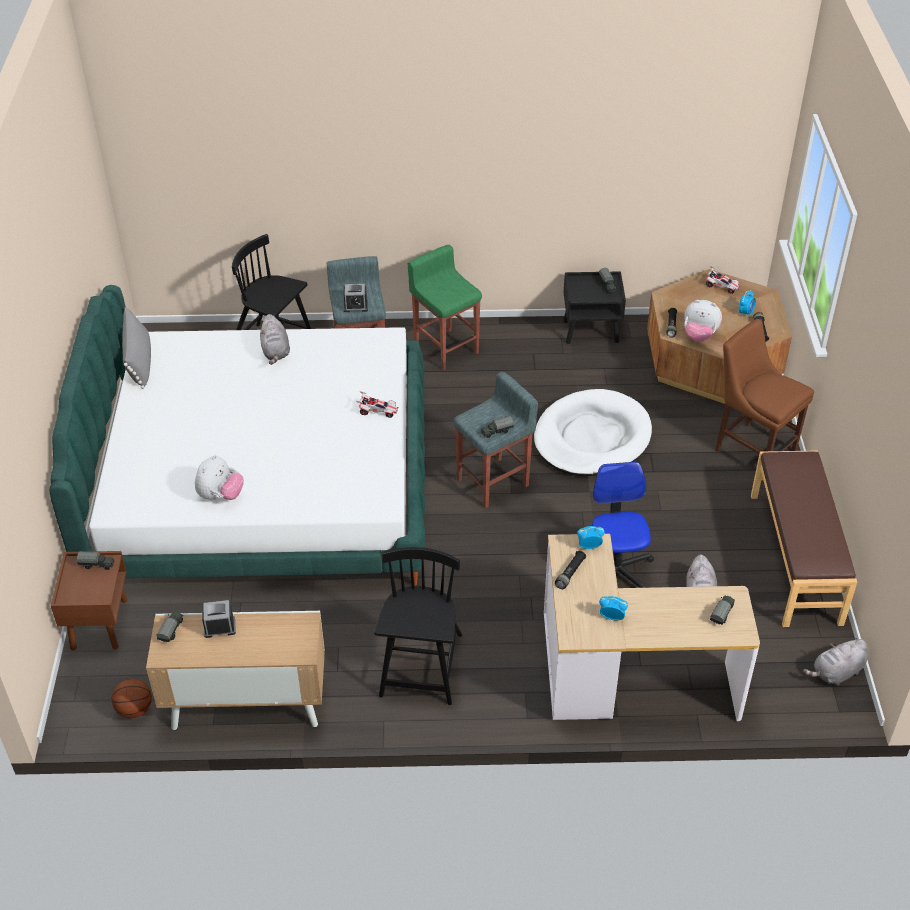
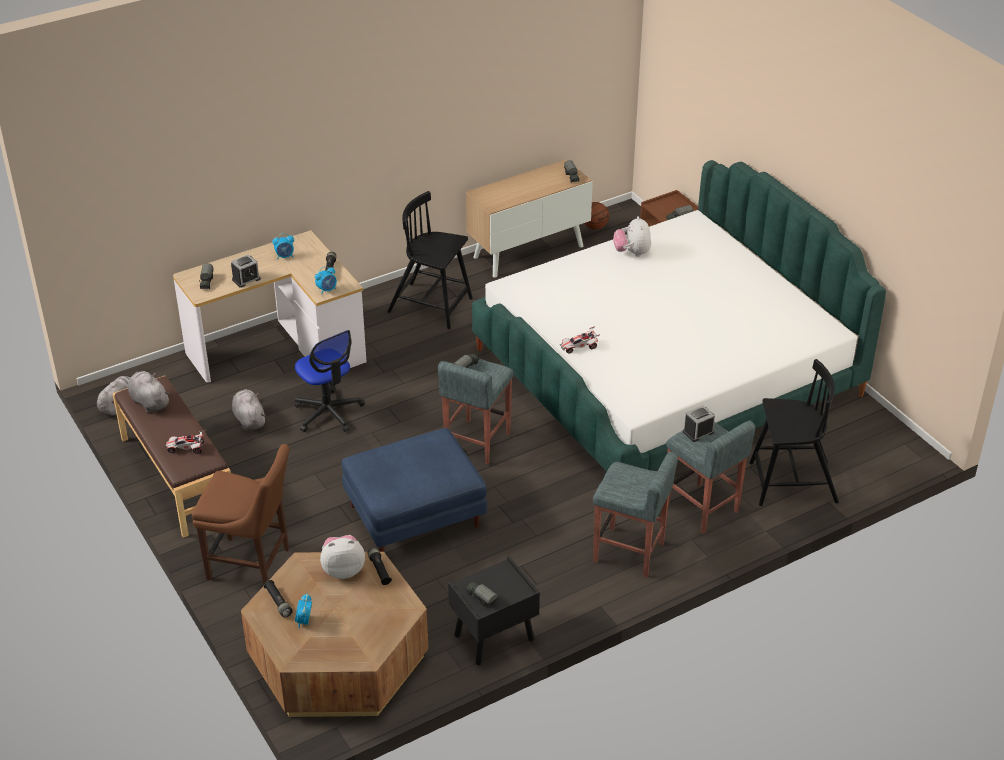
camera: 150 degrees right, 5 degrees down
(139, 361) = (817, 315): grey pillow -> none
(219, 627) = (544, 187): alarm clock -> alarm clock (246, 279)
(275, 352) = (718, 362): grey plush toy -> grey plush toy (149, 402)
(421, 667) = (431, 306): black chair -> black chair turned 135 degrees clockwise
(446, 348) = (629, 553): green stool -> grey stool
(591, 438) = (416, 515): white dog bed -> blue ottoman
(721, 286) = (348, 649): toy car -> toy car (186, 448)

